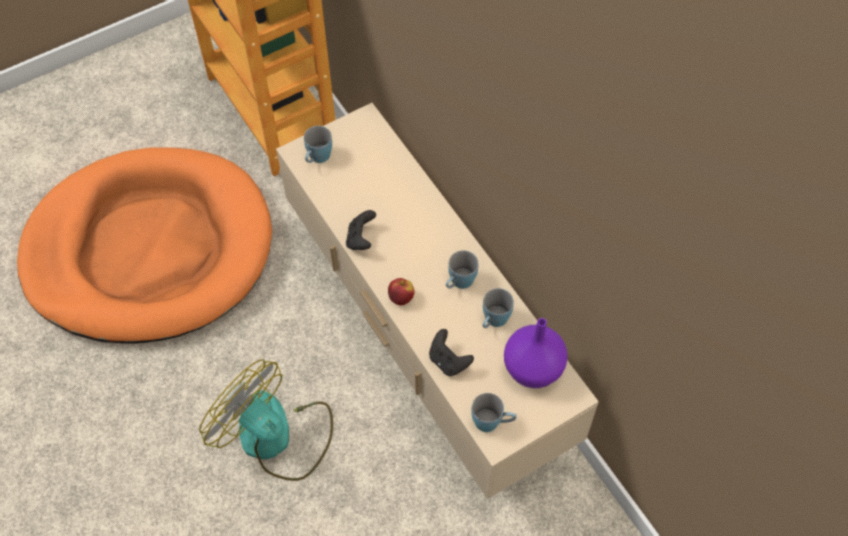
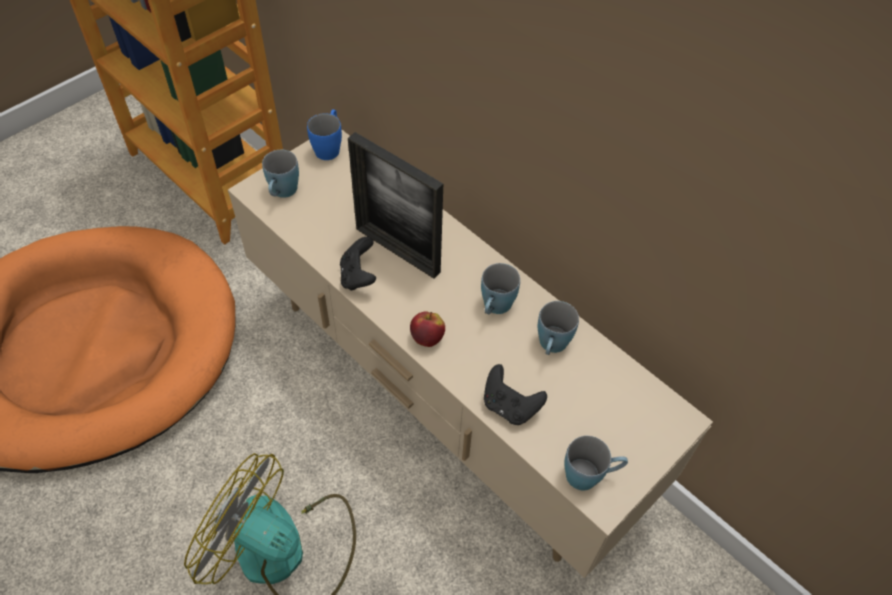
camera: 15 degrees left, 5 degrees down
(363, 123) = (329, 147): none -> blue mug
(396, 223) = (397, 250): none -> picture frame
(532, 368) = (617, 395): purple vase -> none

